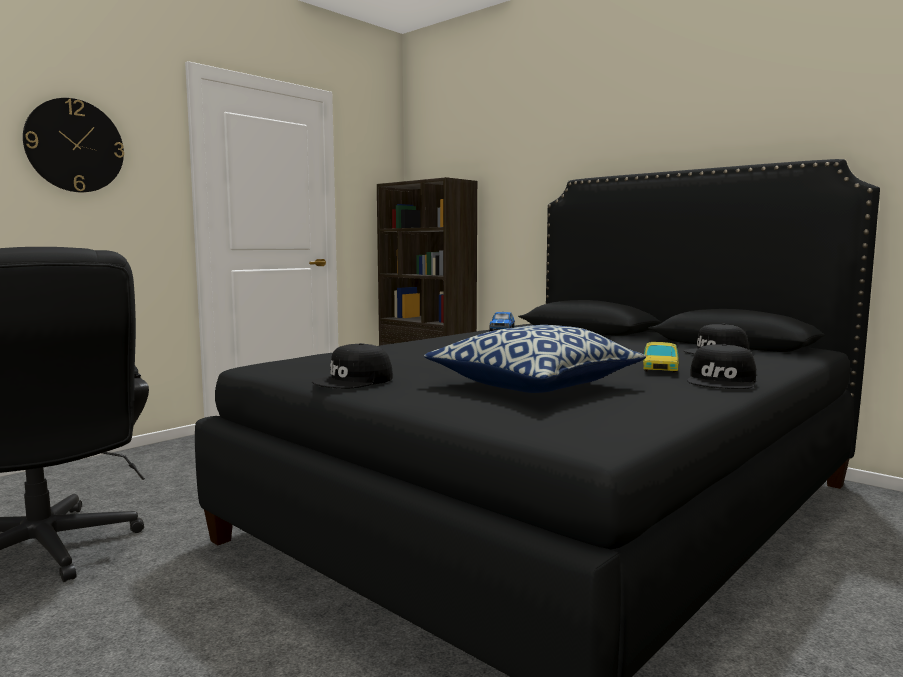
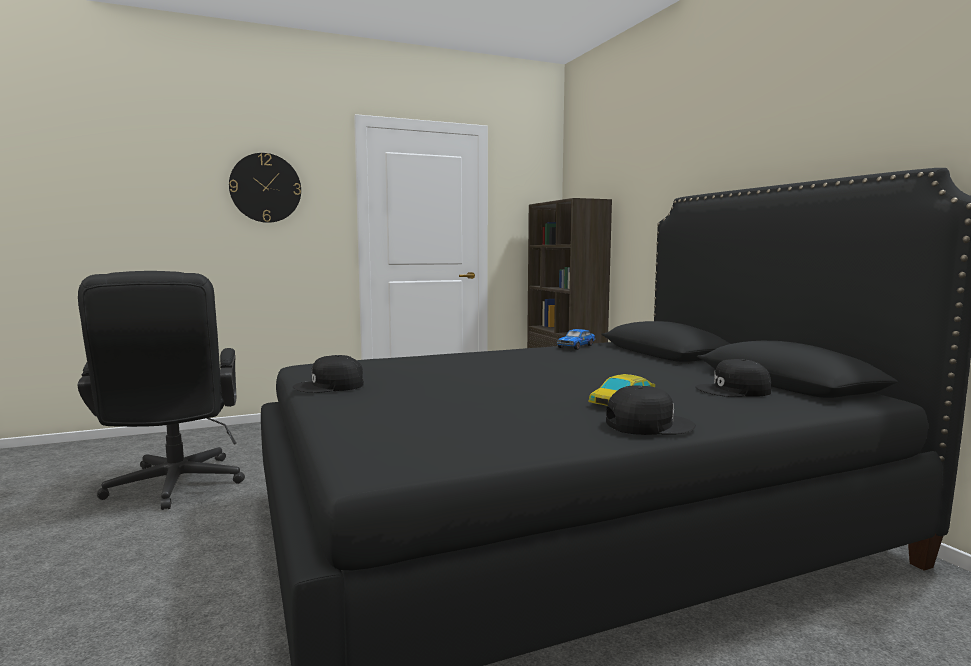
camera: 25 degrees right, 0 degrees up
(534, 385) = (456, 407): pillow -> none
(722, 381) = (648, 424): black cap -> black cap turned 150 degrees counterclockwise

